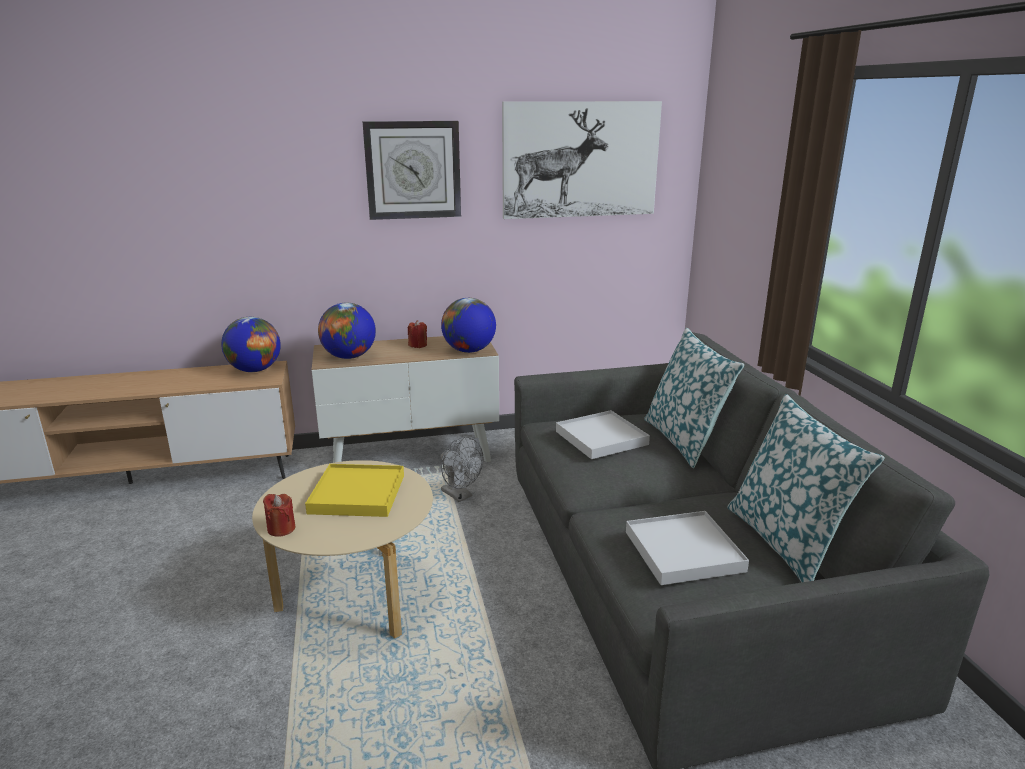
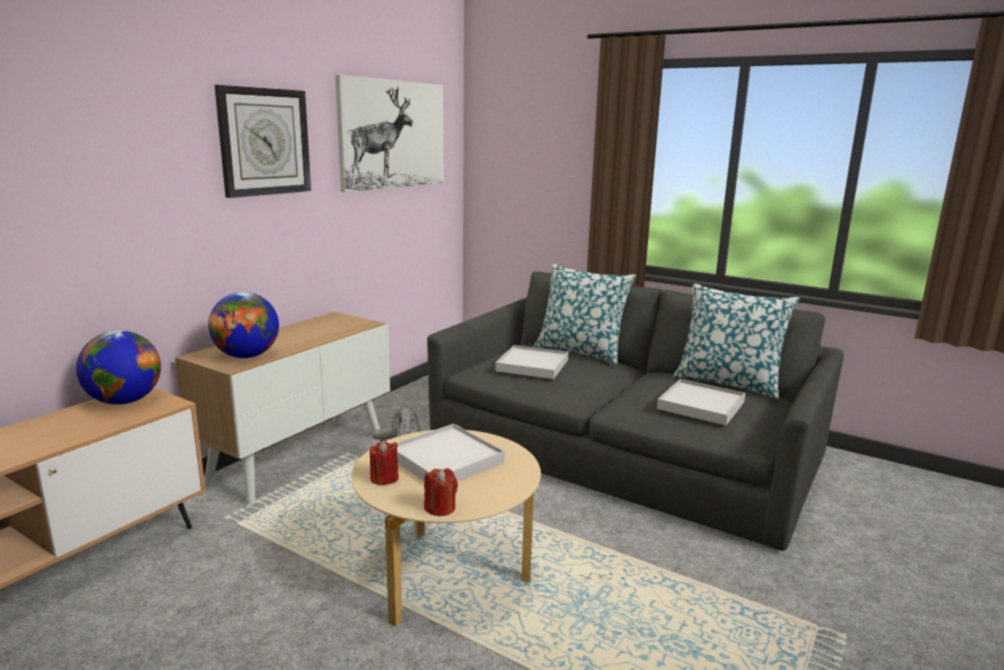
camera: 45 degrees left, 5 degrees down
(357, 494) = (445, 460): yellow tray -> white tray
(418, 345) = (295, 332): red candle -> red candle (384, 478)
(469, 351) = (355, 326): globe -> none

